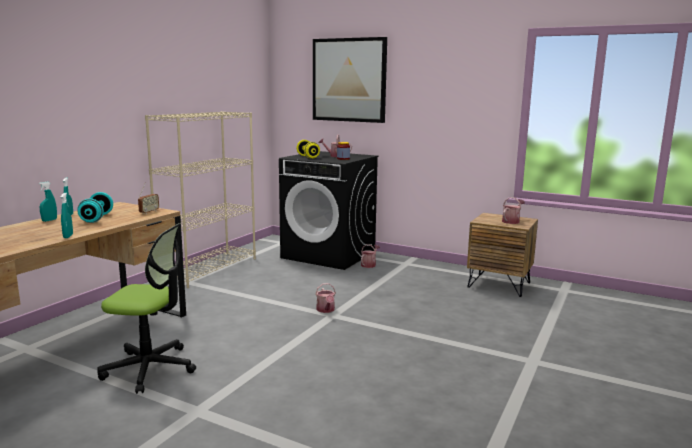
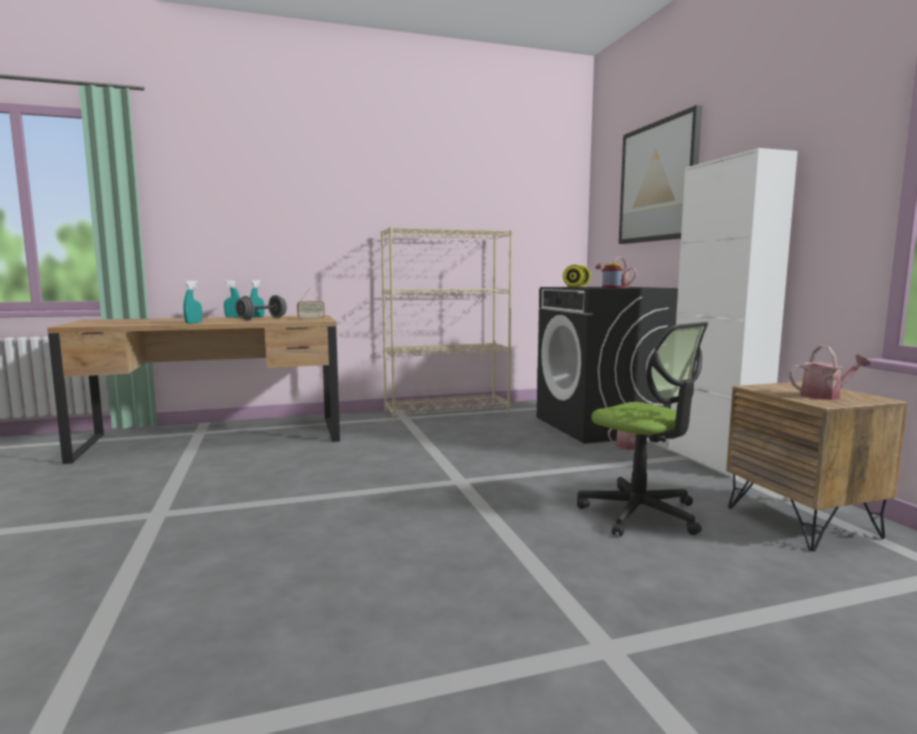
camera: 45 degrees right, 5 degrees down
(97, 218) = (262, 319): turquoise dumbbell -> grey dumbbell
(150, 368) = (218, 470): office chair -> office chair (640, 513)
(326, 310) = (465, 474): watering can -> none
(420, 263) = (715, 461): none -> white cabinet

